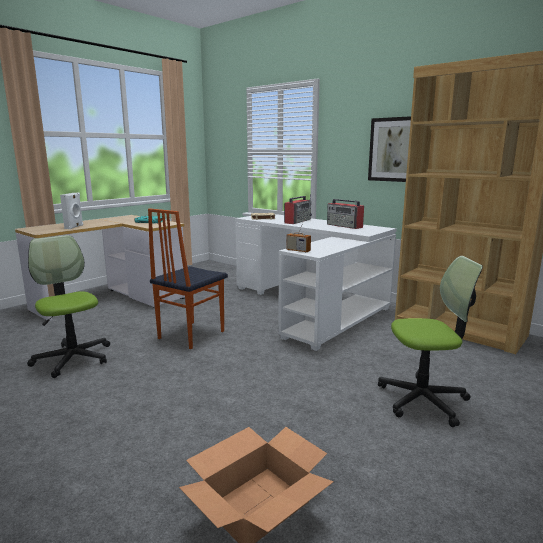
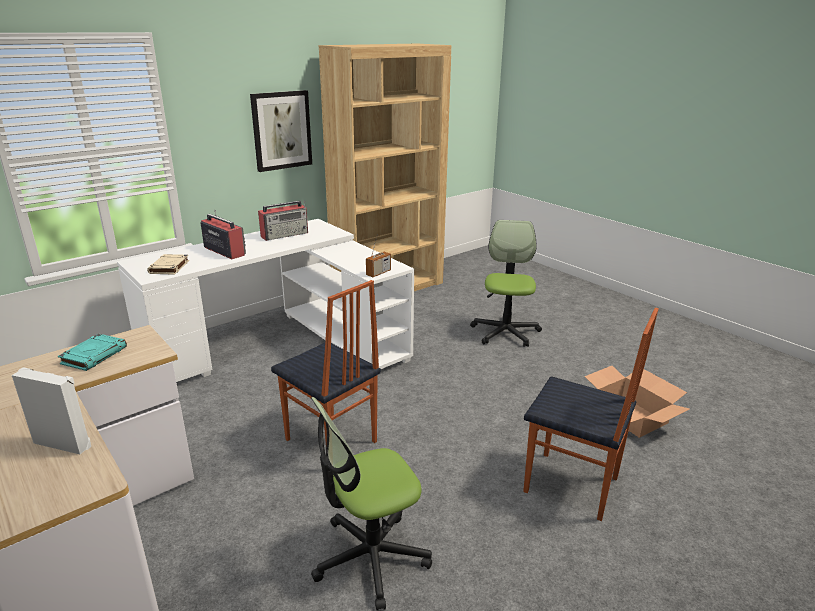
camera: 80 degrees left, 10 degrees up
(119, 443) = (571, 486): none -> chair

